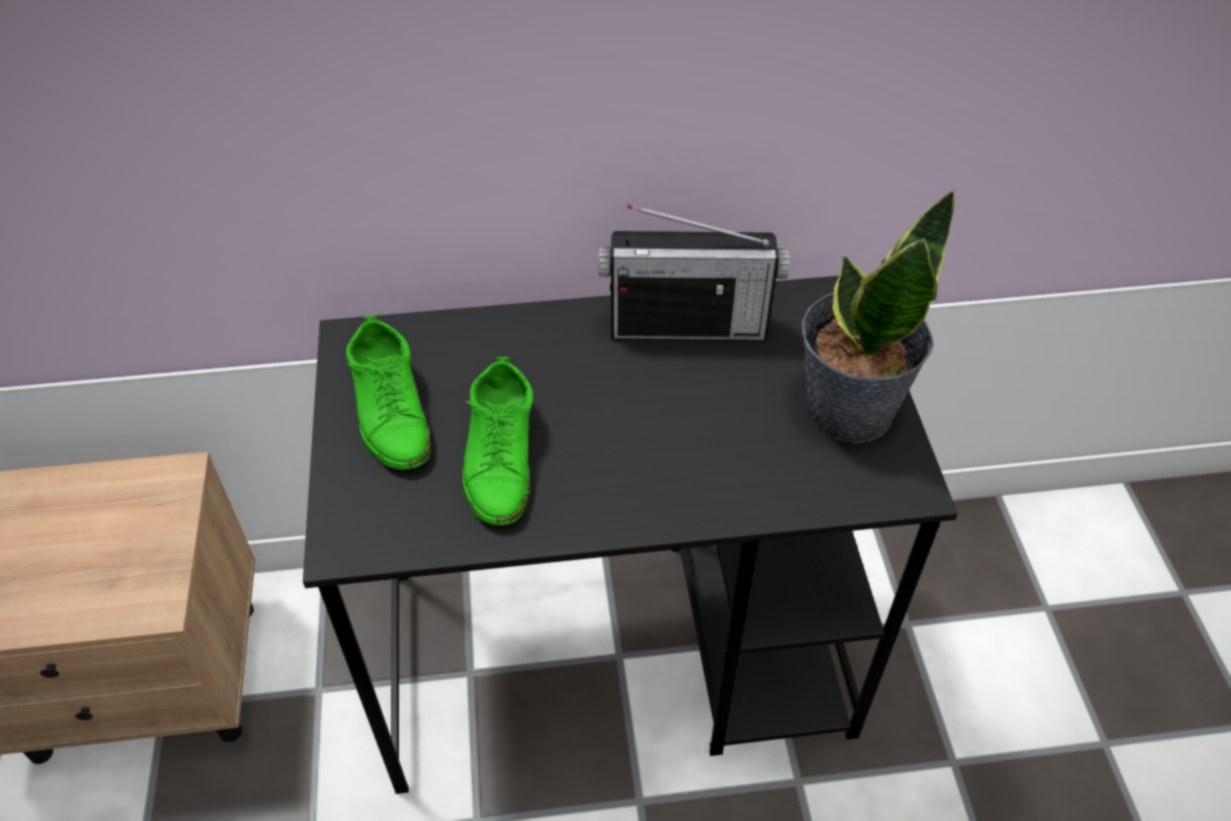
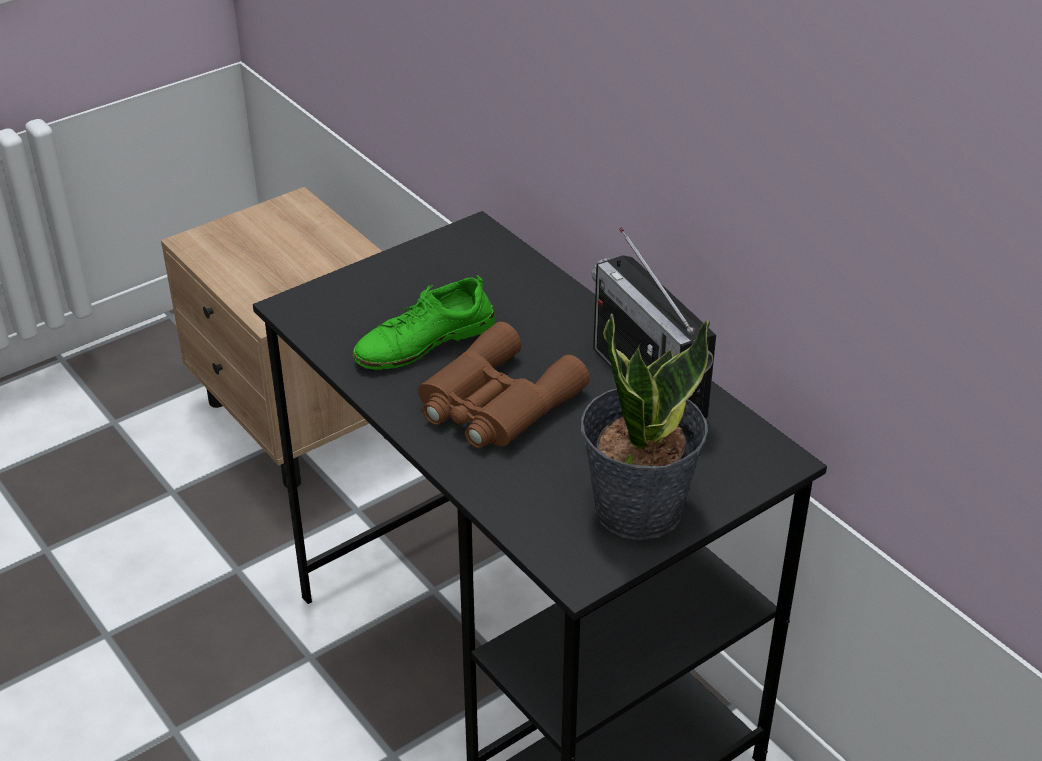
camera: 60 degrees right, 10 degrees down
(391, 410) = (425, 276): green shoe -> none
(638, 443) = (495, 403): none -> brown binoculars

